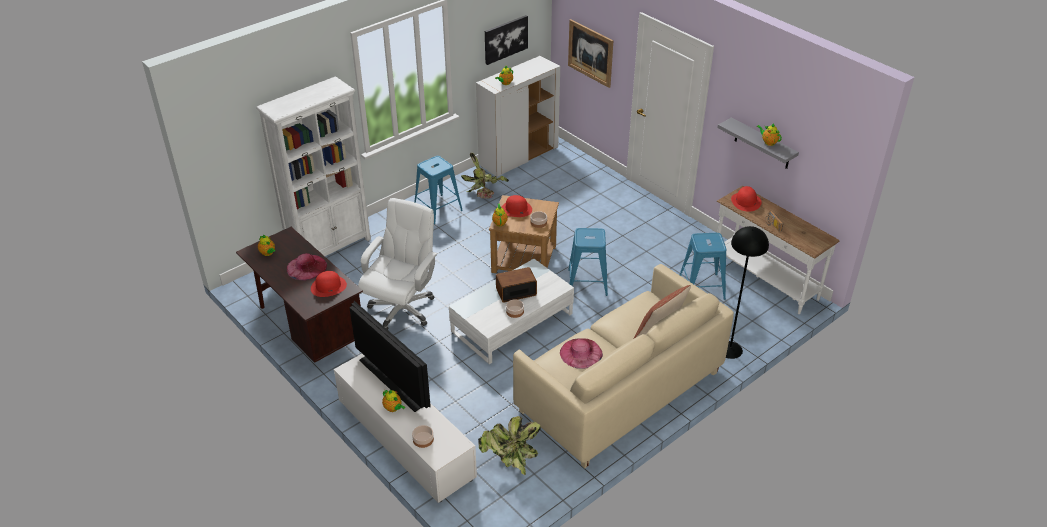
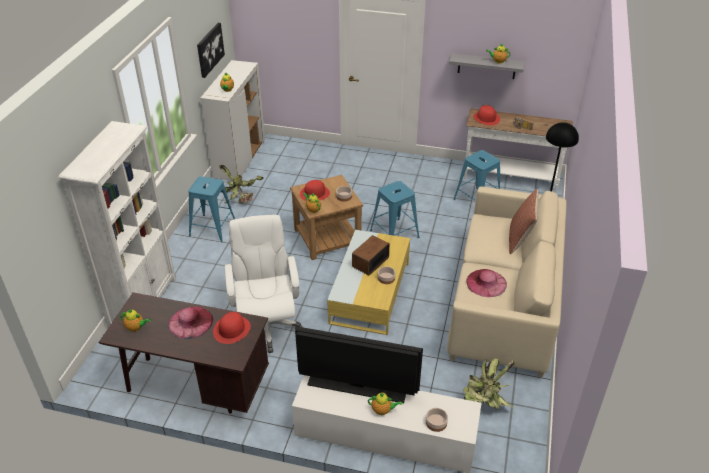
camera: 35 degrees left, 0 degrees up
(512, 322) = (370, 292): white coffee table -> yellow coffee table
(590, 53) = (284, 42): picture -> none

